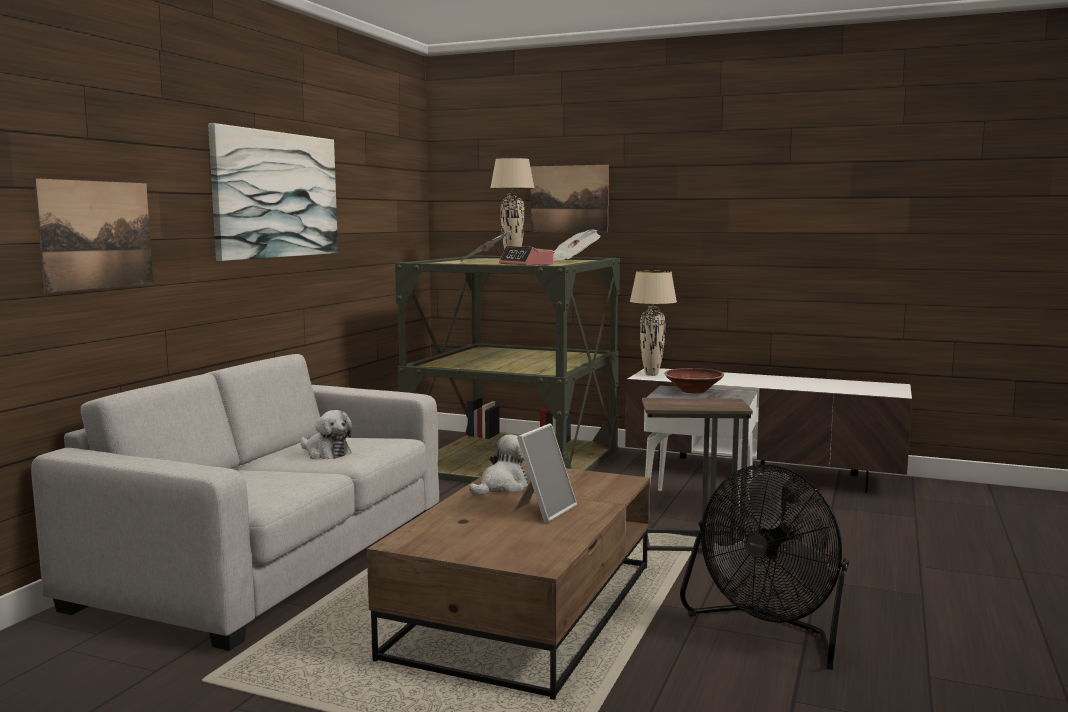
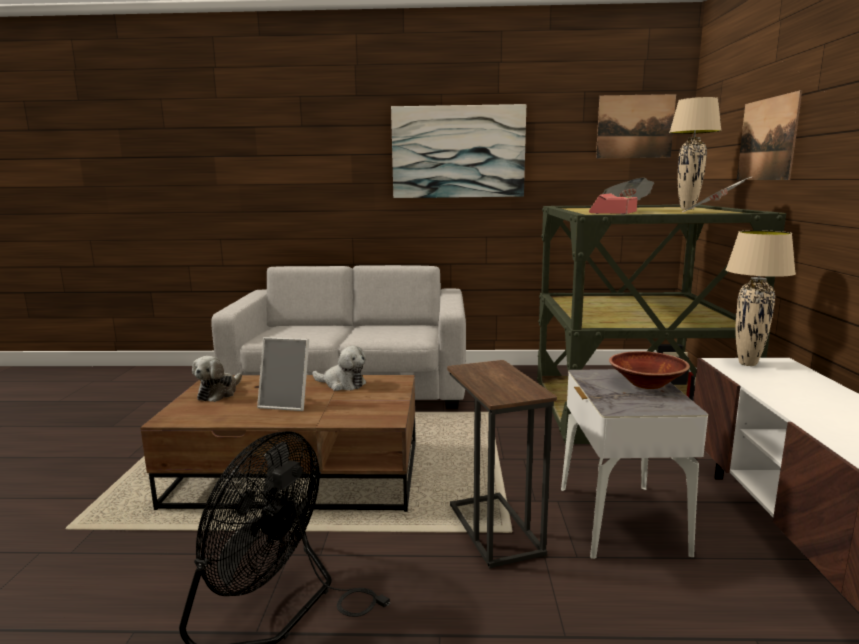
camera: 70 degrees right, 5 degrees up
(97, 234) = (303, 180): picture -> picture (635, 126)
(326, 453) = (377, 332): plush toy -> plush toy (219, 393)

